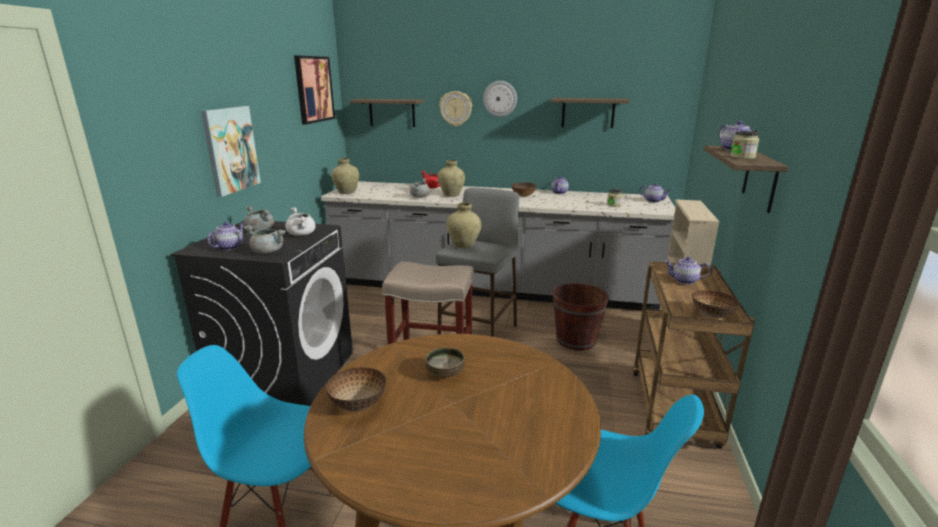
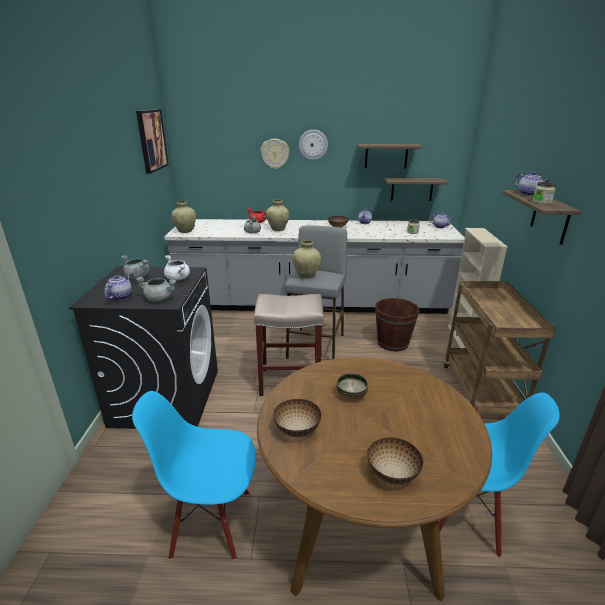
camera: 10 degrees left, 5 degrees up
(230, 149) = (100, 205): picture -> none
(392, 112) = (217, 158): shelf -> shelf (412, 189)
(684, 281) = (488, 295): teapot -> none
(712, 315) = (520, 323): bowl -> bowl (393, 474)

